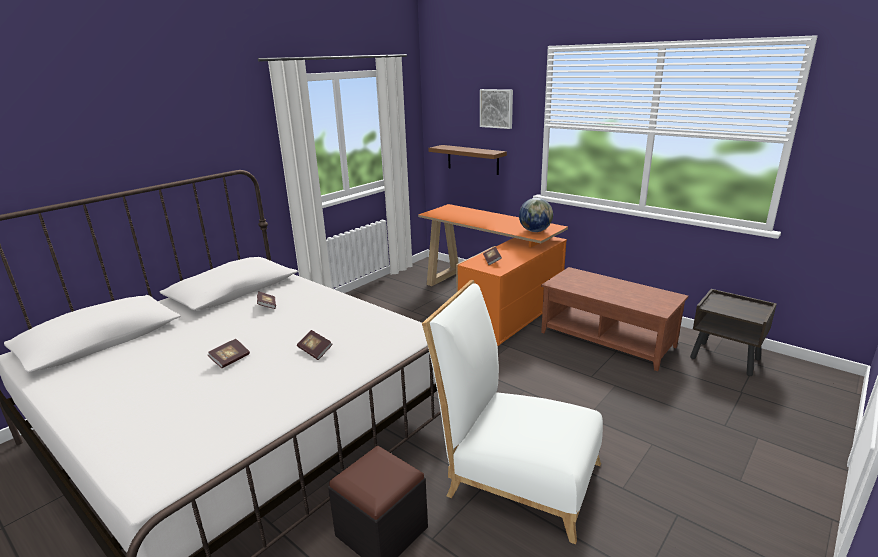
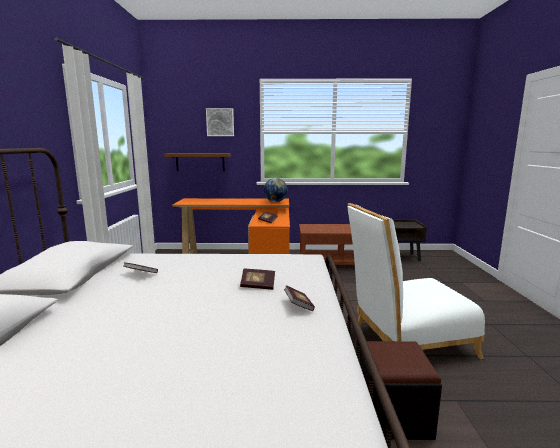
camera: 40 degrees left, 10 degrees down
(230, 360) = (189, 314): book -> book (298, 305)

